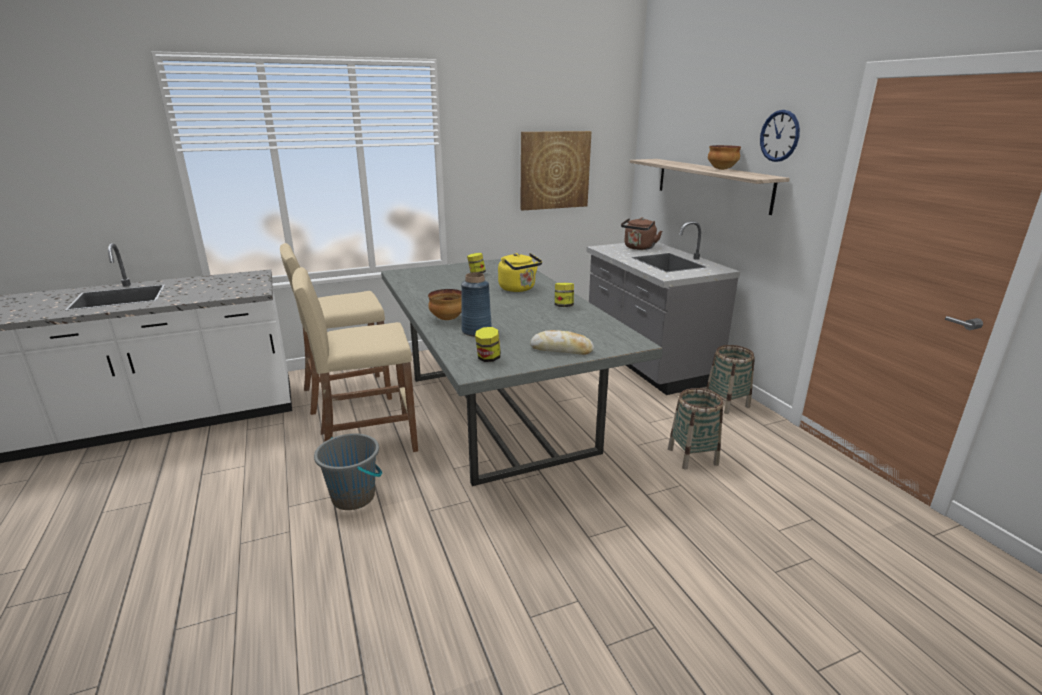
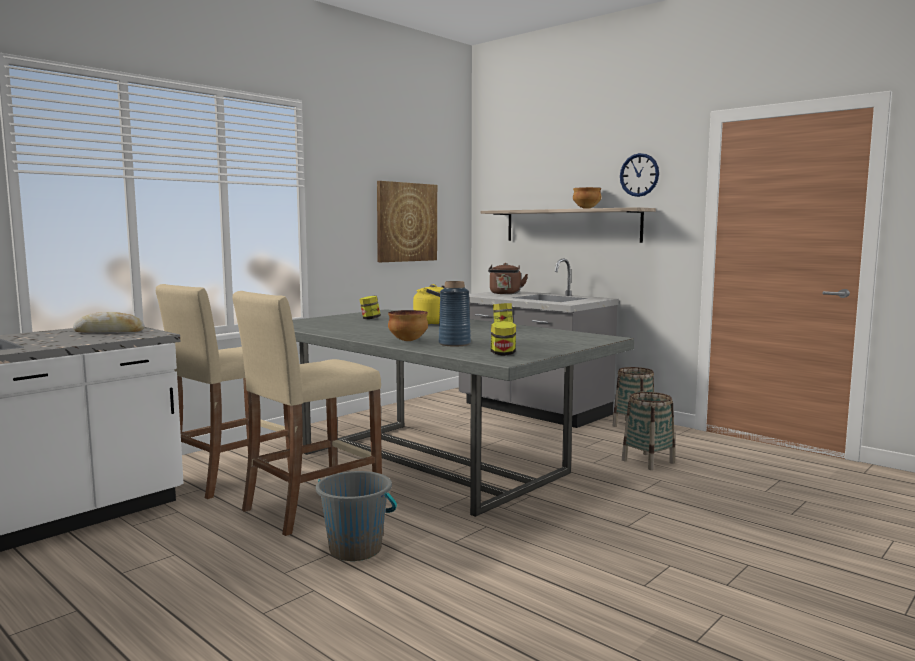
camera: 25 degrees left, 15 degrees down
(561, 349) = (556, 345): bread -> bread (109, 331)

